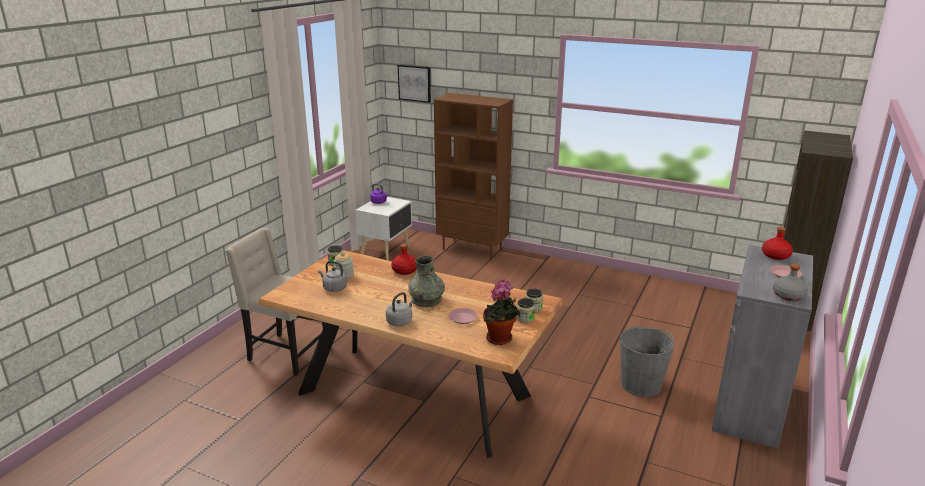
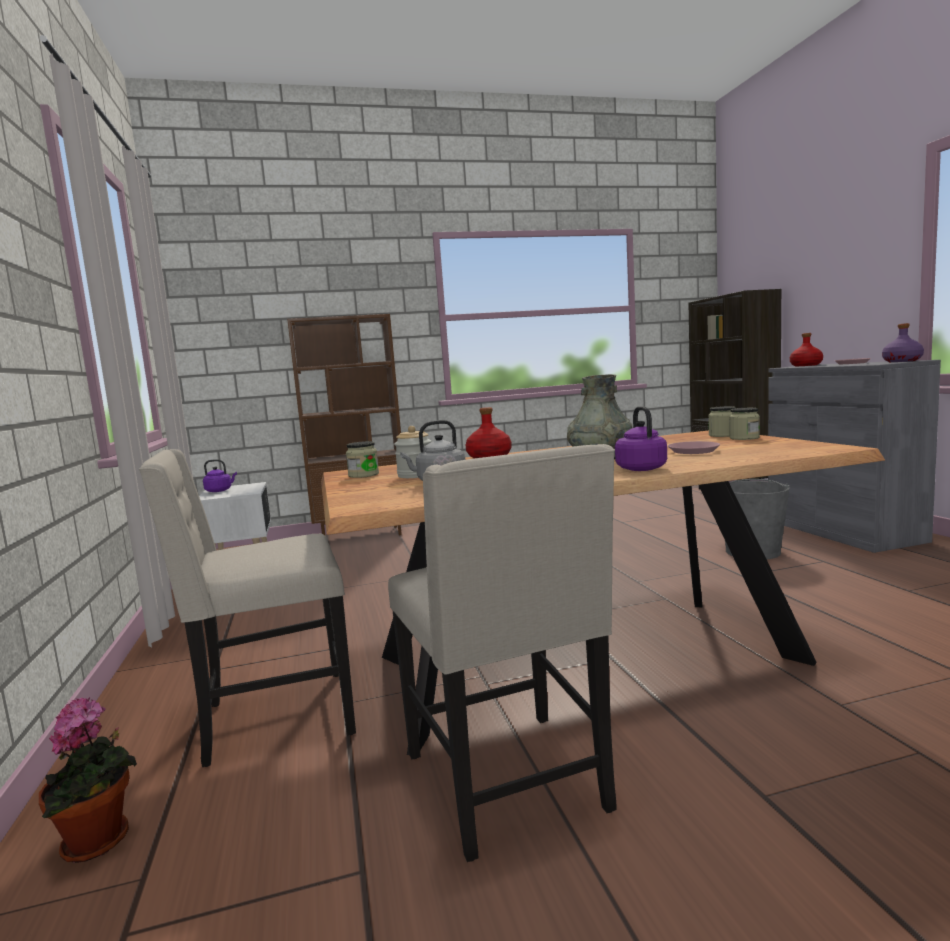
camera: 40 degrees left, 15 degrees down
(306, 423) = (510, 783): none -> beige chair
(400, 321) = (640, 468): grey kettle -> purple kettle
(414, 83) = (228, 319): picture -> none
(500, 340) = (789, 446): potted plant -> potted plant (100, 842)
(788, 296) = (901, 361): grey bottle -> purple bottle

